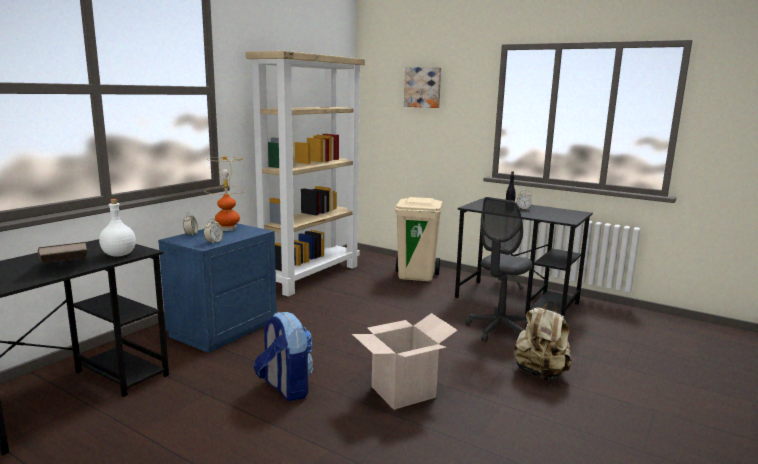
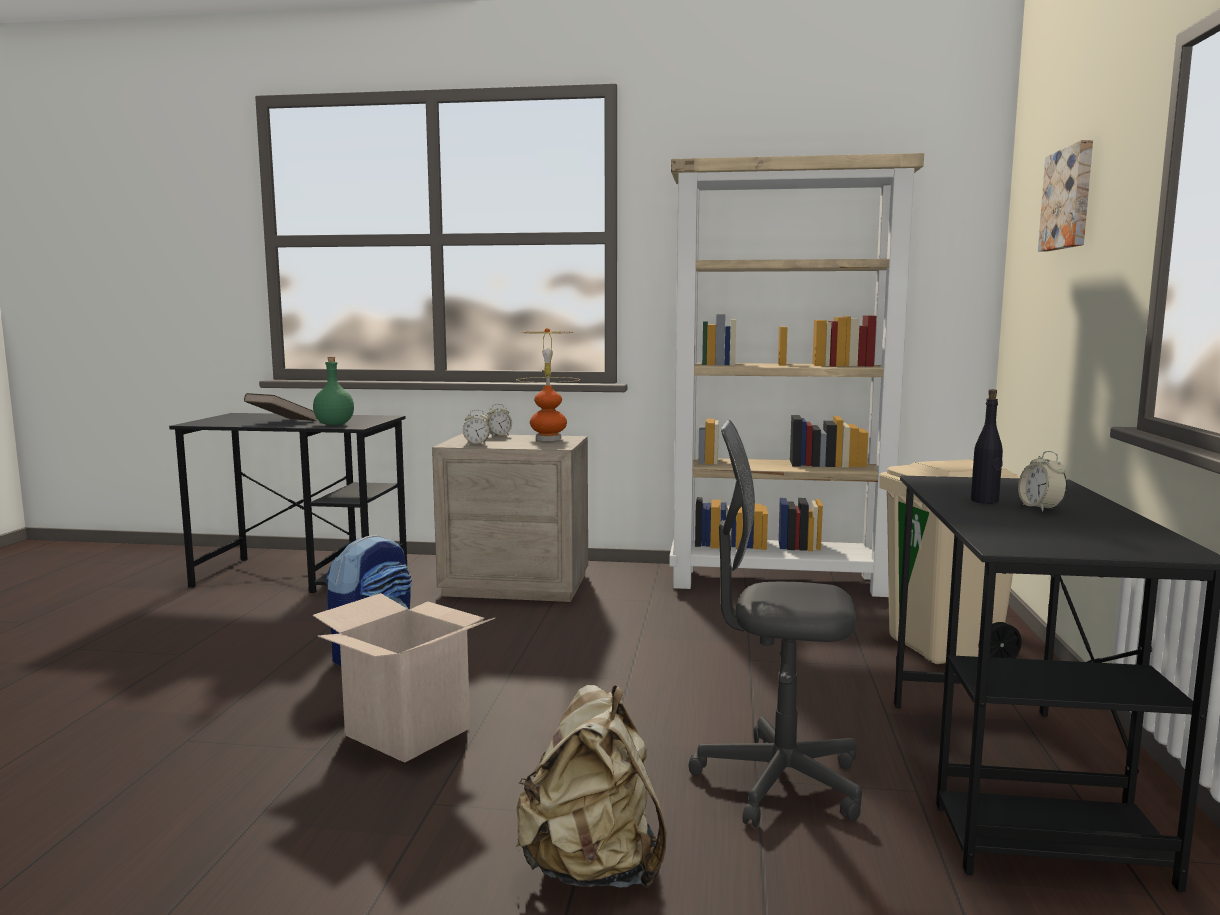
camera: 65 degrees right, 5 degrees down
(119, 254) = (335, 424): white bottle -> green bottle
(222, 329) = (516, 585): blue nightstand -> beige nightstand

